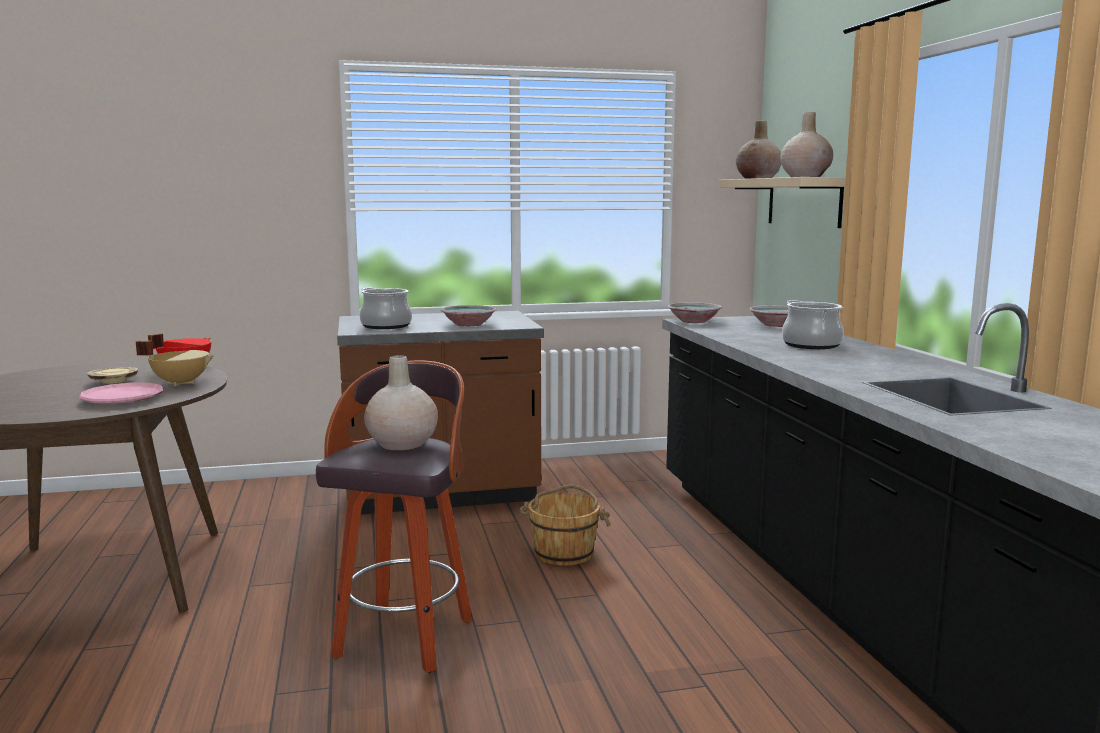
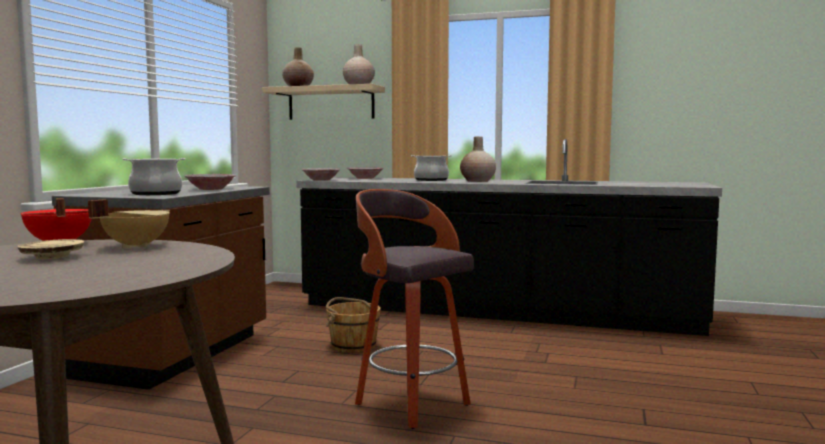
camera: 60 degrees left, 5 degrees down
(122, 399) = (164, 256): pink plate -> none
(401, 444) = (407, 247): beige vase -> beige vase (477, 181)

